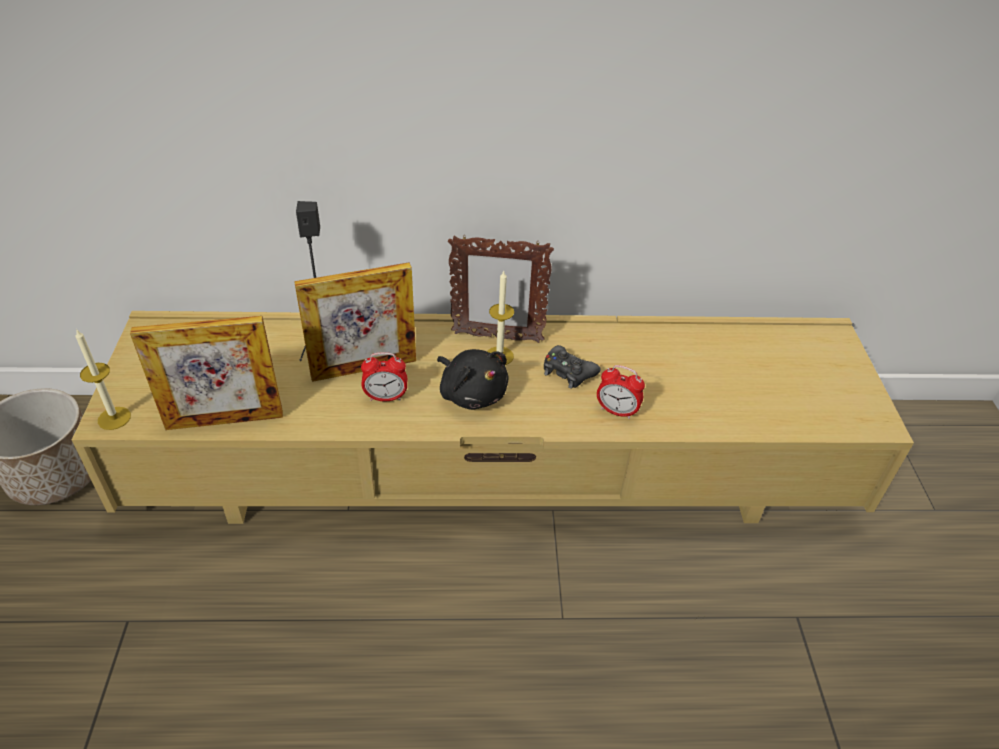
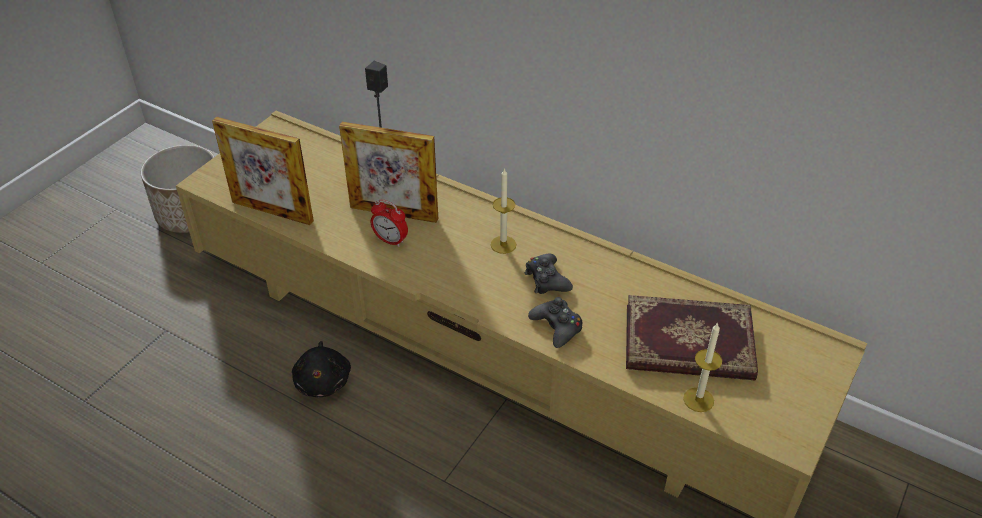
camera: 35 degrees right, 0 degrees up
(114, 418) = (209, 181): candle -> candle (698, 400)
(471, 393) = (455, 264): black plush toy -> black plush toy (323, 381)
(496, 337) = (515, 229): picture frame -> none
(616, 411) = (557, 327): alarm clock -> black game controller
(732, 377) = (688, 344): none -> book

